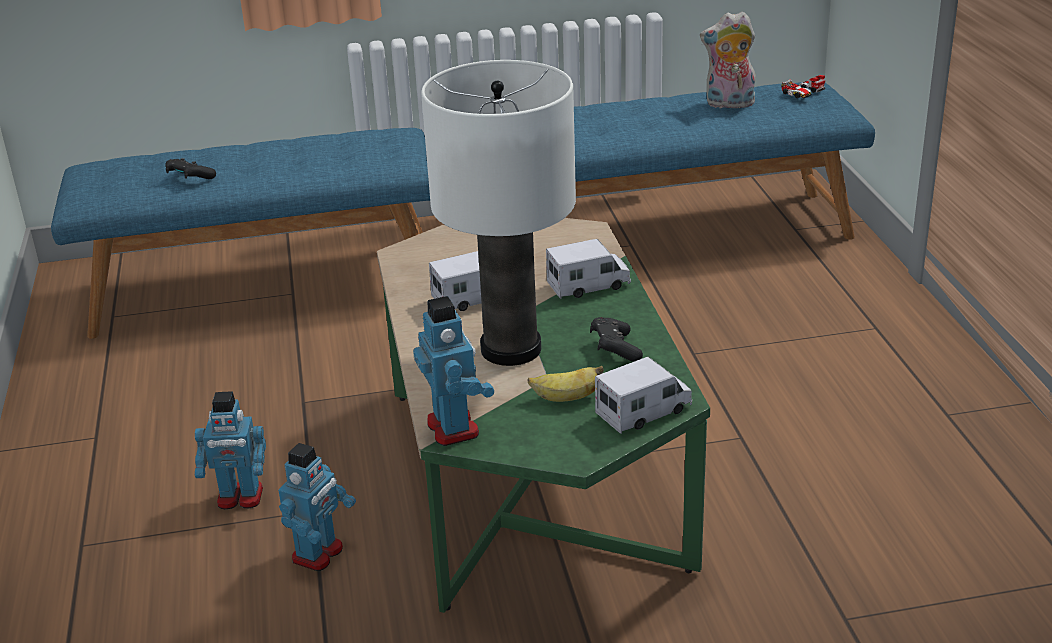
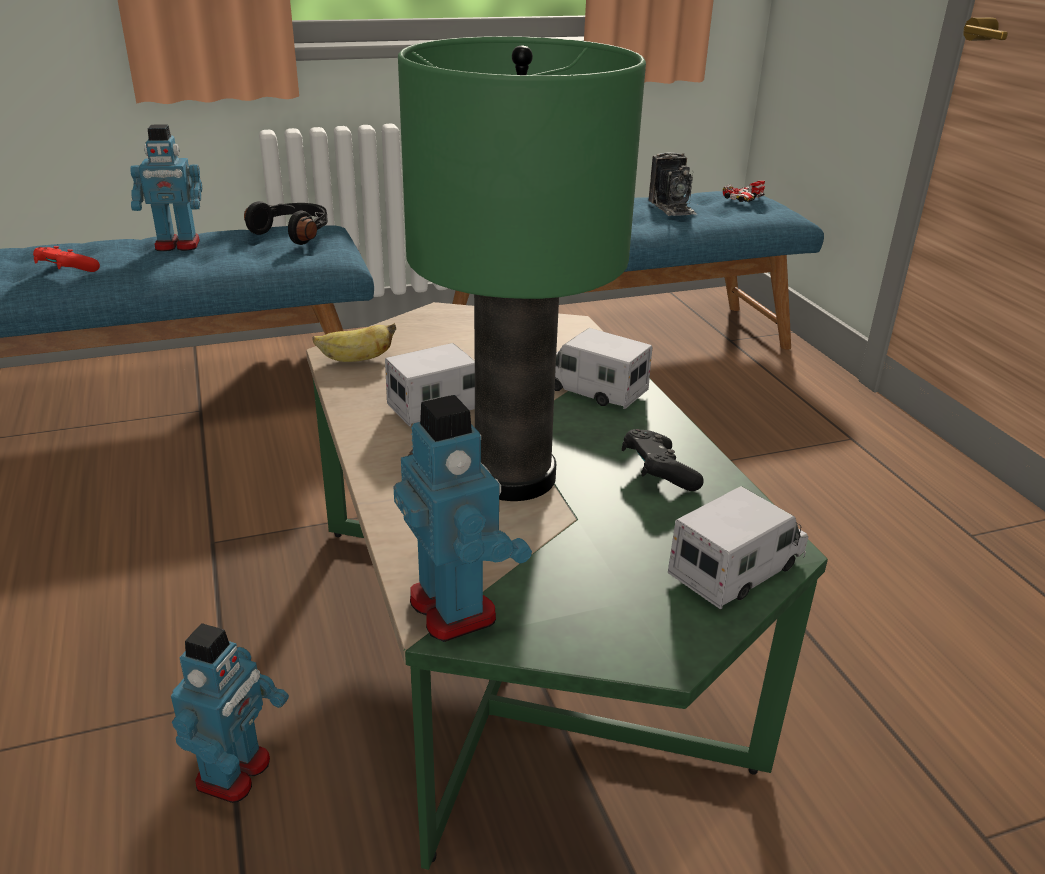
camera: 10 degrees left, 0 degrees up
(190, 178) = (66, 271): black game controller -> red game controller
(240, 498) = (123, 685): toy robot -> toy robot (177, 245)
(375, 138) = (294, 233): none -> black headphones
(510, 350) = (512, 477): white table lamp -> green table lamp
(566, 398) = (614, 551): banana -> banana (356, 360)
(589, 286) = (592, 389): toy truck -> toy truck turned 120 degrees counterclockwise
(729, 104) = (672, 207): plush toy -> camera

